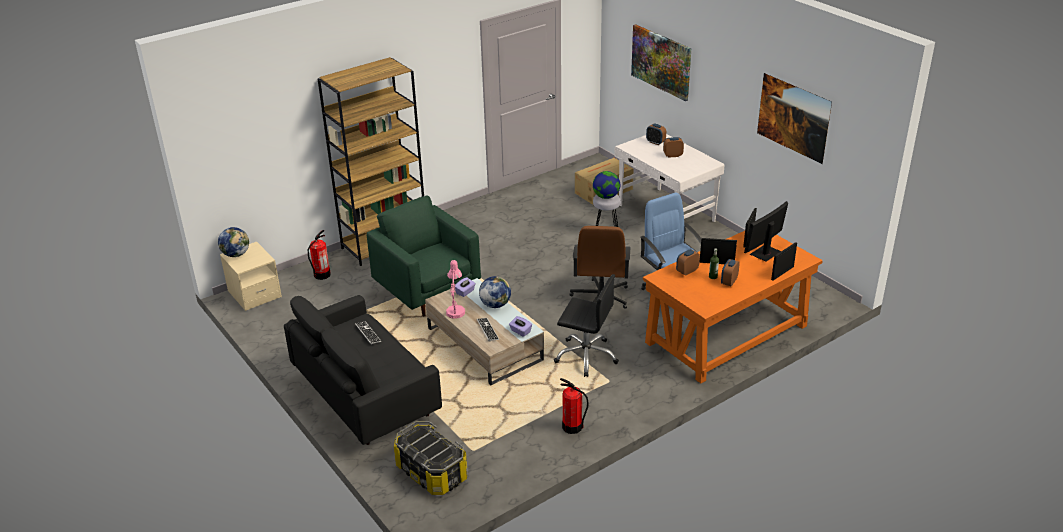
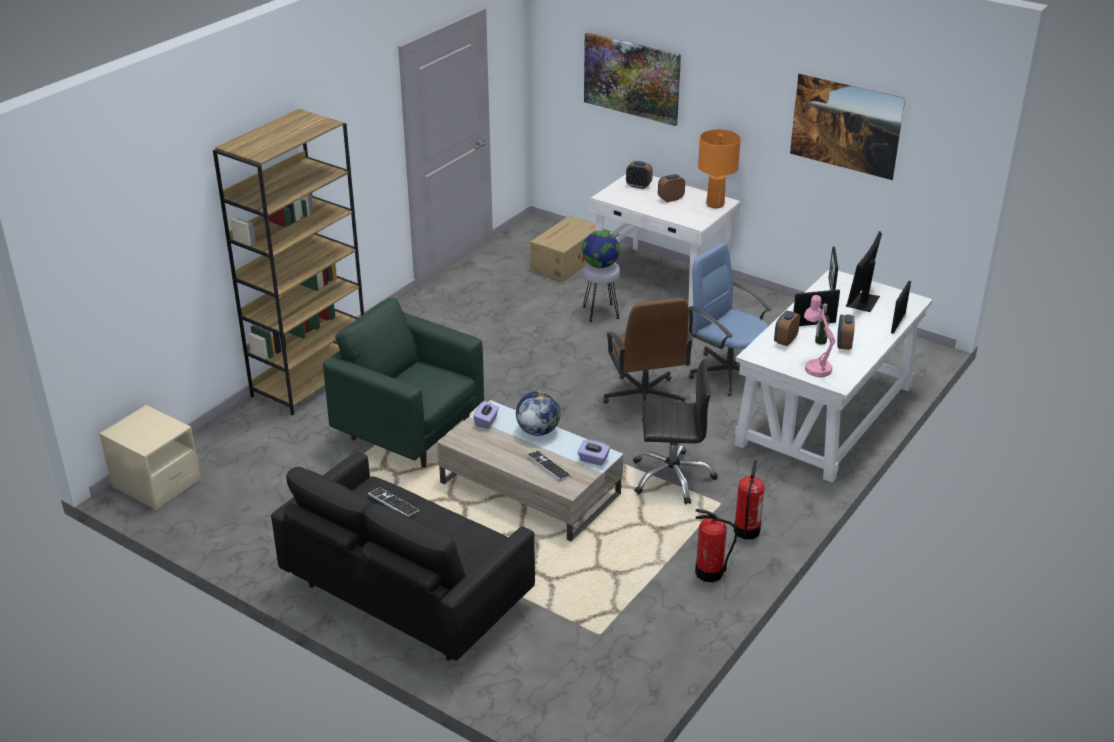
camera: 20 degrees left, 0 degrees up
(236, 254) = (126, 429): globe -> none
(322, 275) = (243, 438): fire extinguisher -> fire extinguisher (746, 531)
(431, 472) = (561, 677): storage box -> none
(456, 310) = (489, 448): pink table lamp -> pink table lamp (815, 366)
(703, 164) = (715, 204): none -> orange table lamp
(726, 334) = (826, 415): orange desk -> white desk

